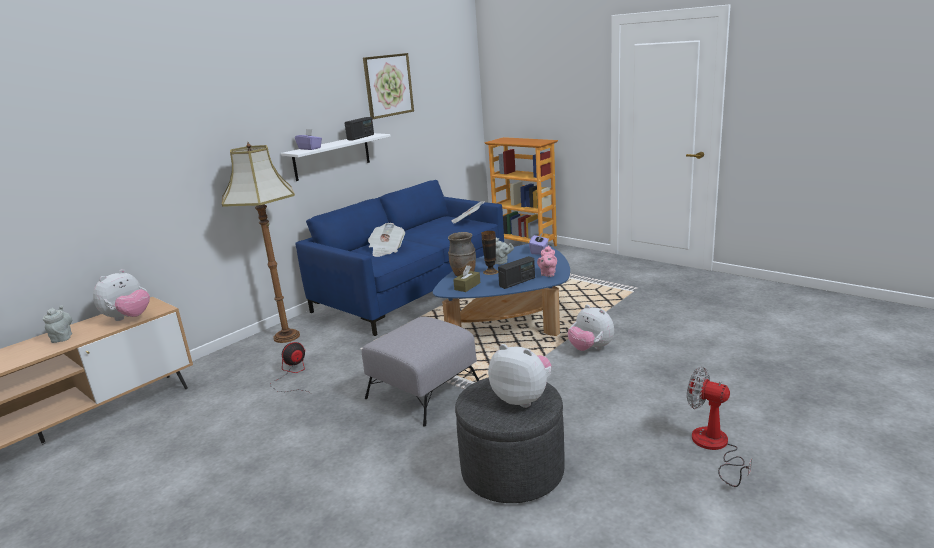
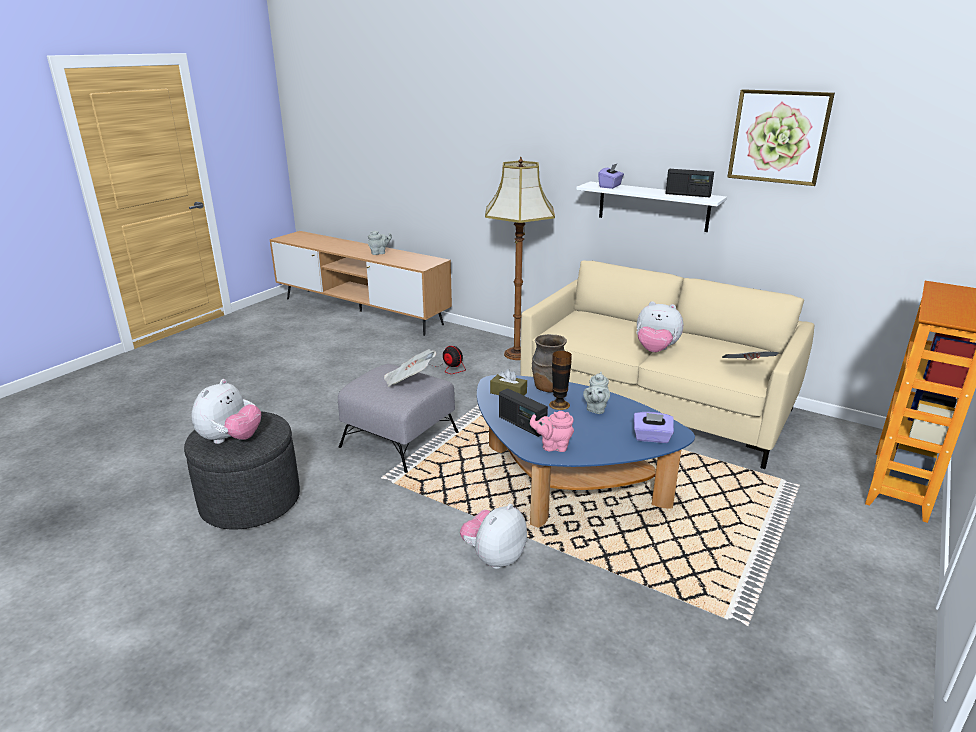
camera: 80 degrees right, 5 degrees up
(128, 318) = (407, 262): plush toy -> plush toy (655, 350)
(386, 250) = (605, 331): newspaper -> newspaper (409, 380)
(413, 290) = (654, 404): blue sofa -> beige sofa
(714, 447) = (228, 658): fan -> none

